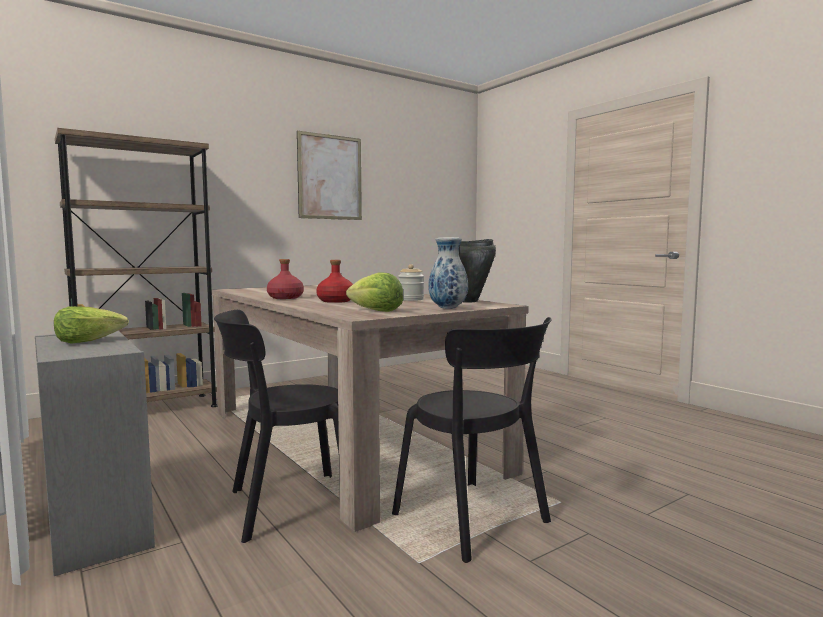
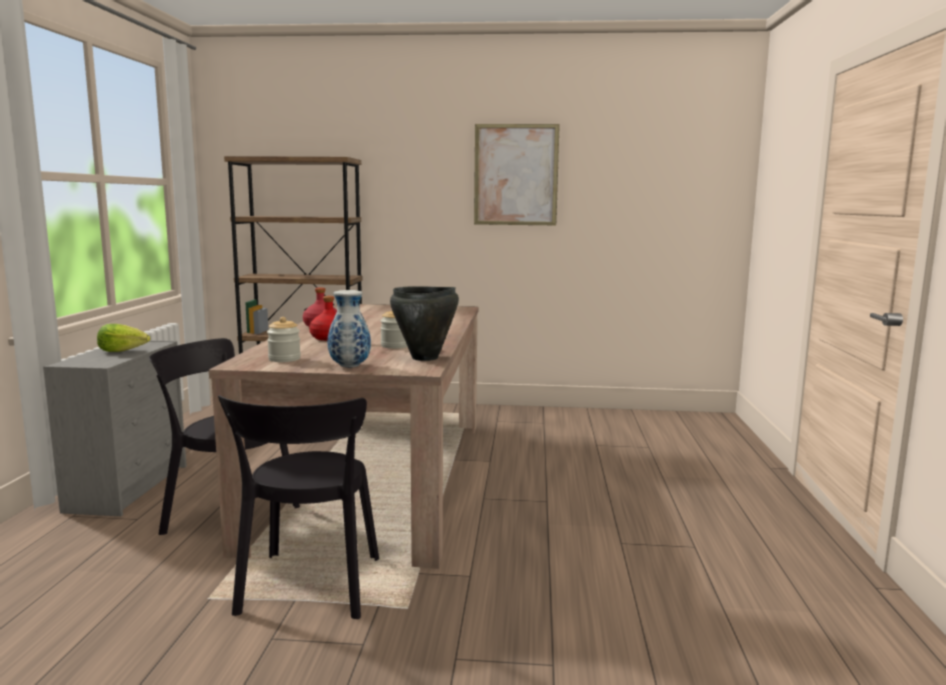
camera: 40 degrees right, 5 degrees up
(376, 311) = (284, 359): lettuce -> jar

